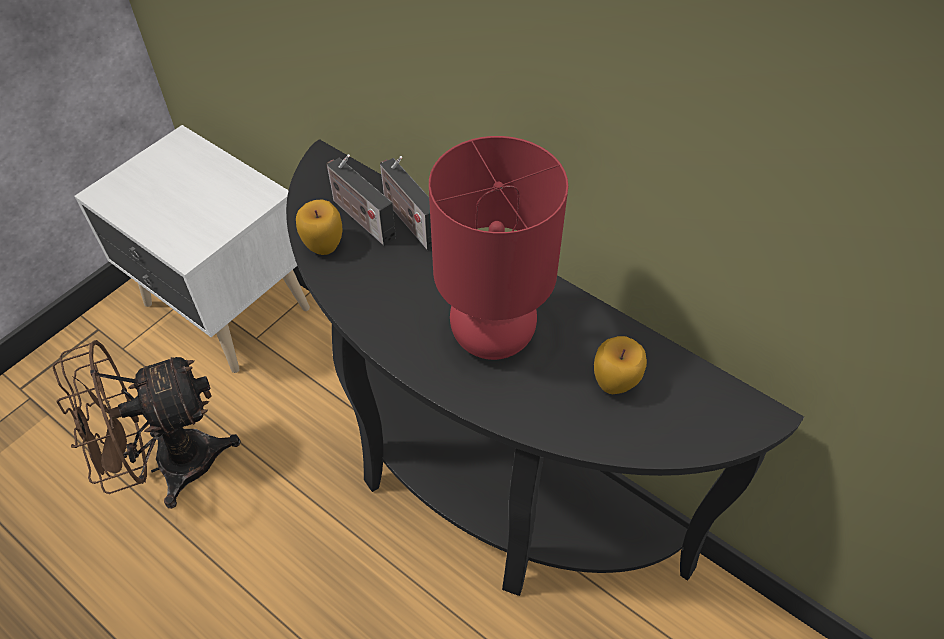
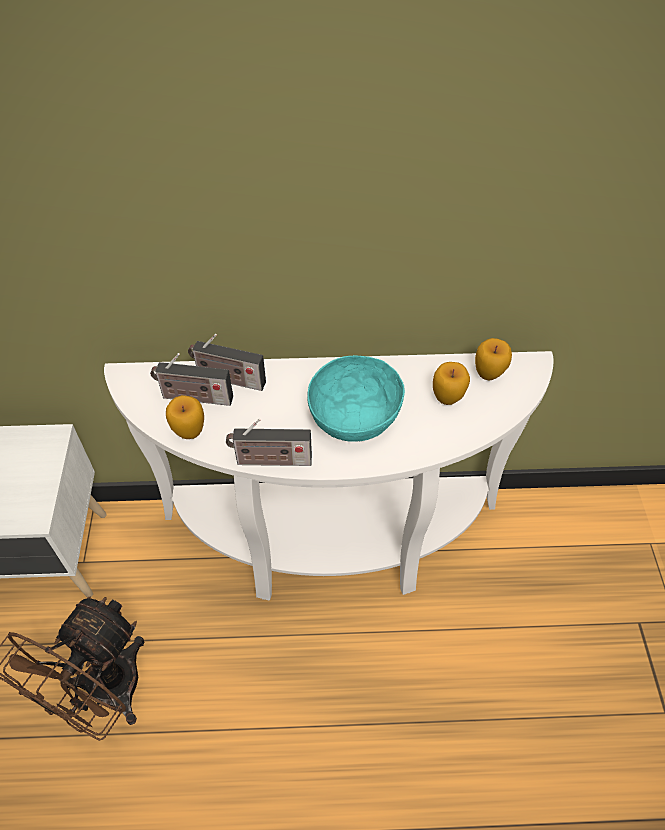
camera: 40 degrees left, 0 degrees up
(365, 323) = (270, 461): none -> radio
(478, 485) = (332, 545): black console table -> white console table
(493, 334) = (354, 415): red table lamp -> turquoise bowl
(692, 390) = (489, 374): none -> apple

